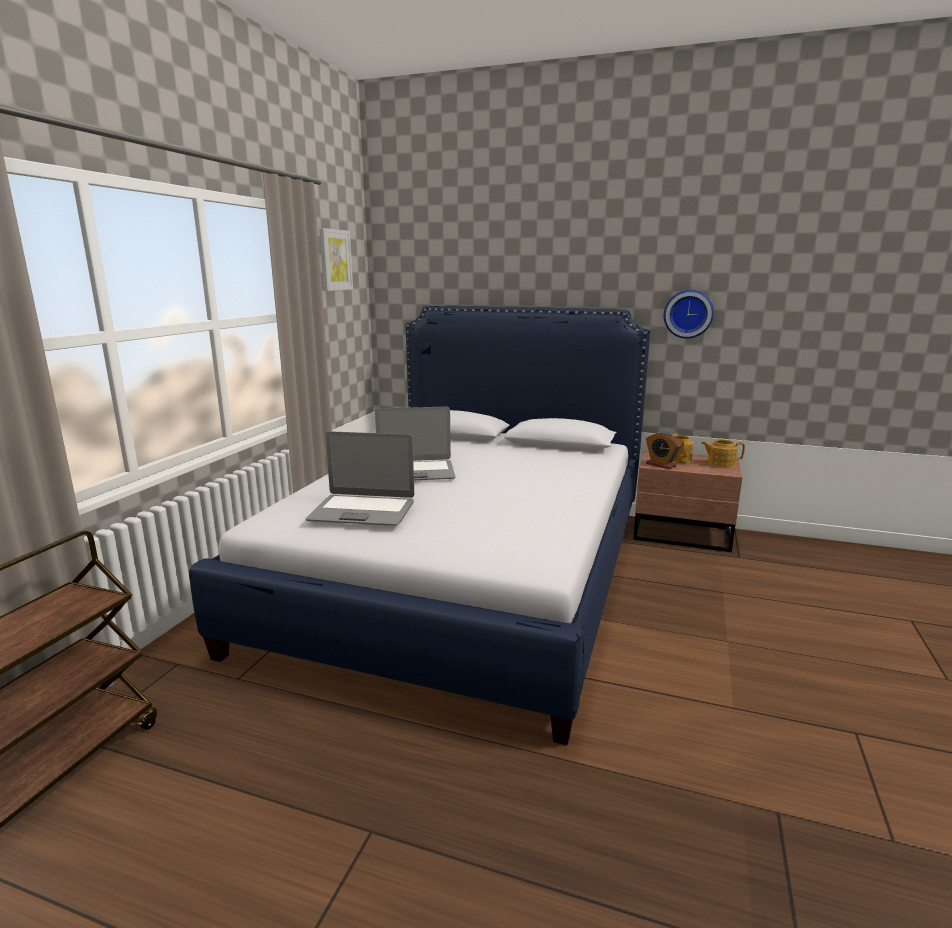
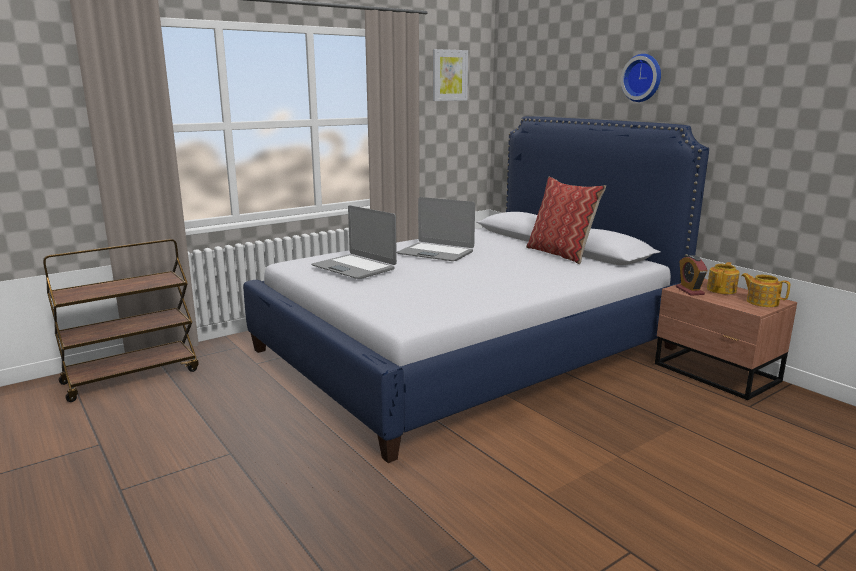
camera: 35 degrees right, 0 degrees up
(529, 449) = (561, 254): none -> pillow
(688, 314) = (754, 132): wall clock -> wall clock (643, 78)

